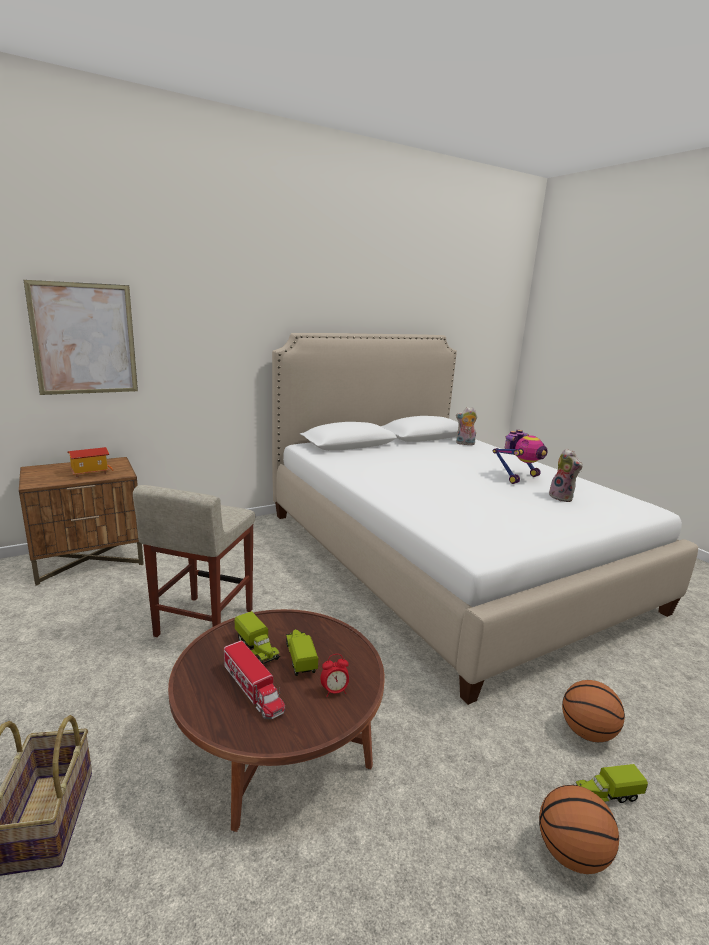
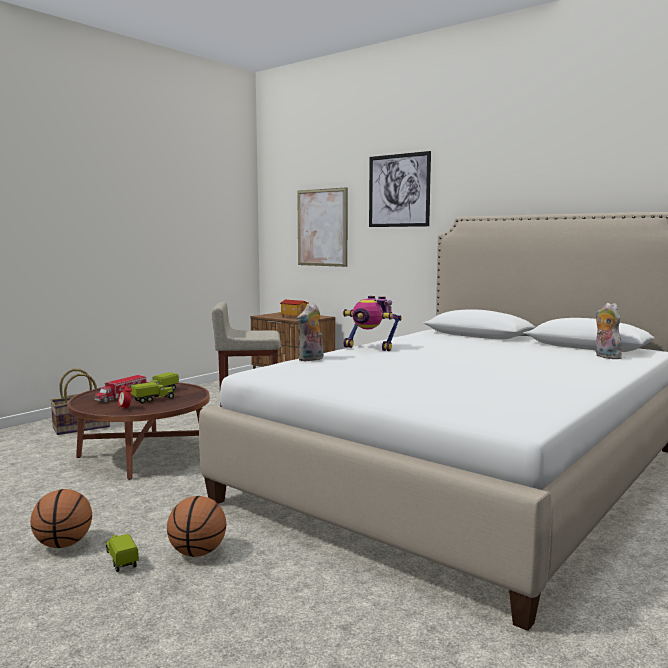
camera: 70 degrees right, 10 degrees down
(211, 297) = (399, 190): none -> picture
(519, 477) = (508, 375): toy robot -> toy robot (370, 348)
(562, 497) = (467, 389): plush toy -> plush toy (311, 359)

